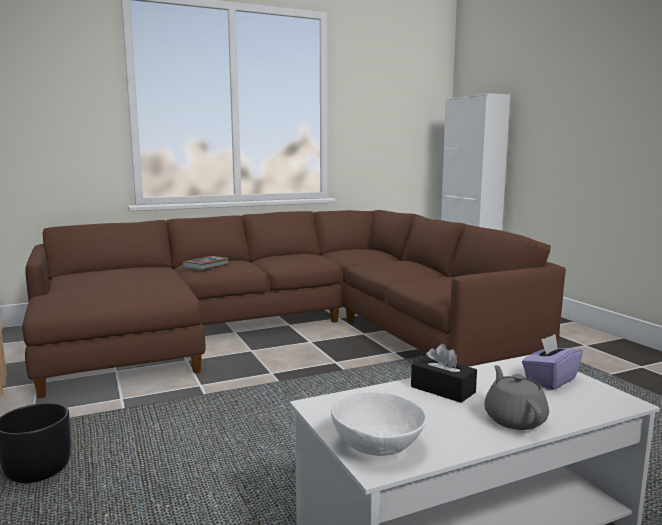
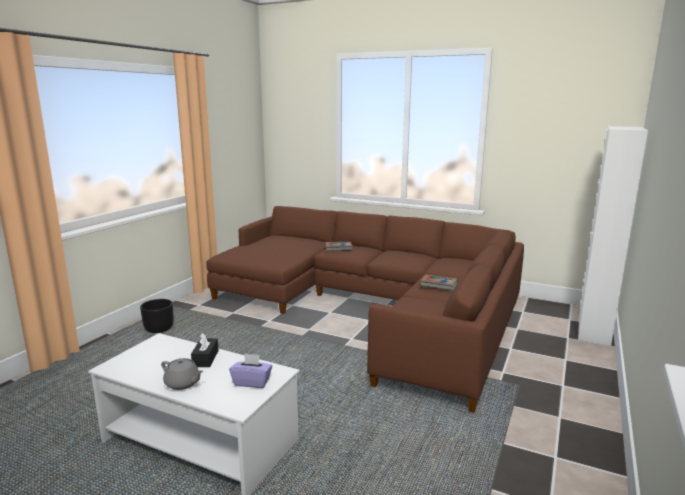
camera: 50 degrees right, 5 degrees up
(377, 444) = (128, 361): white bowl -> none
(400, 266) = (439, 284): none -> book
(514, 419) = (182, 384): grey teapot -> grey teapot turned 75 degrees clockwise

